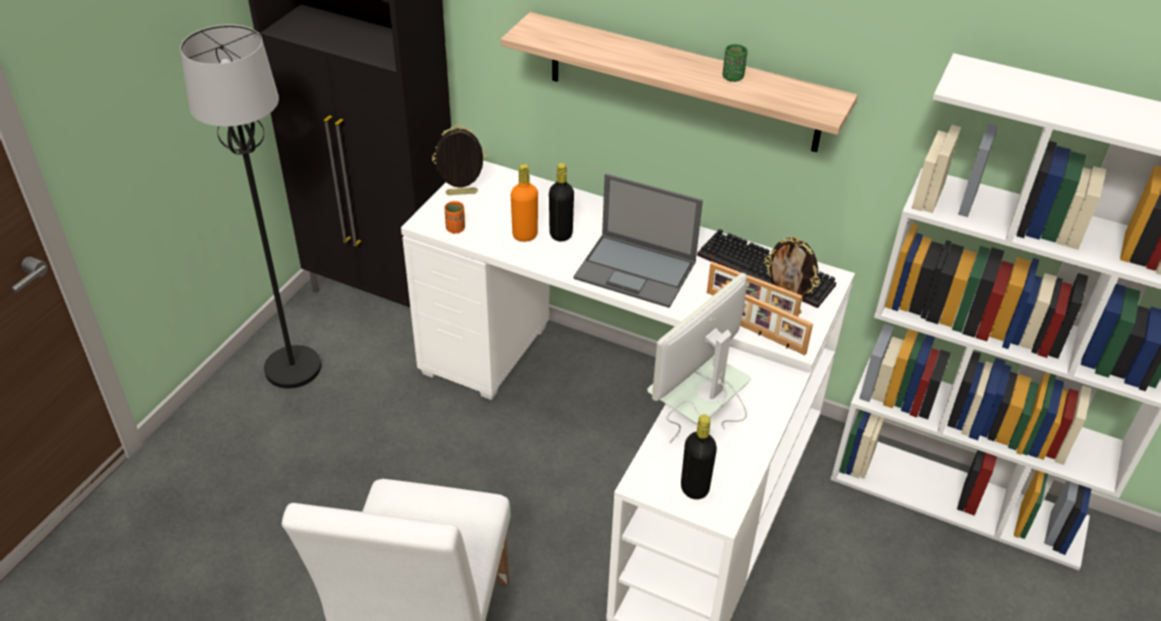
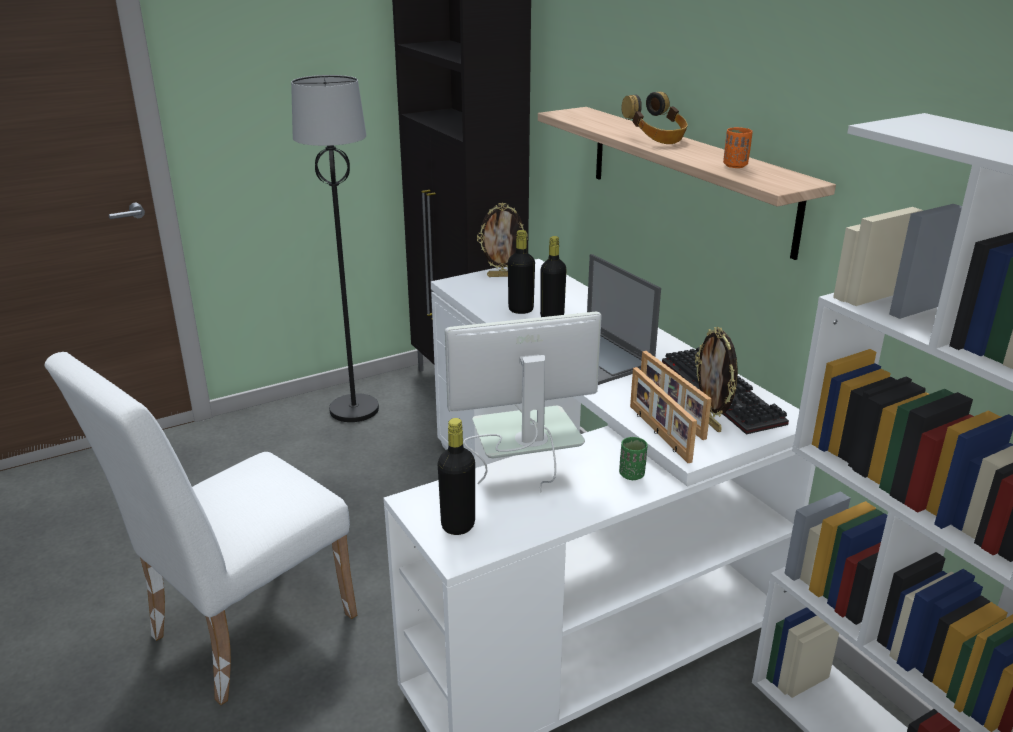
camera: 35 degrees right, 15 degrees down
(455, 229) = (470, 292): orange cup -> orange cup (735, 165)
(461, 194) = (502, 275): picture frame -> picture frame turned 150 degrees clockwise
(525, 235) = (521, 310): orange bottle -> black bottle
(659, 60) = (655, 138): none -> headphones
(733, 77) = (712, 155): green cup -> green cup (632, 475)

